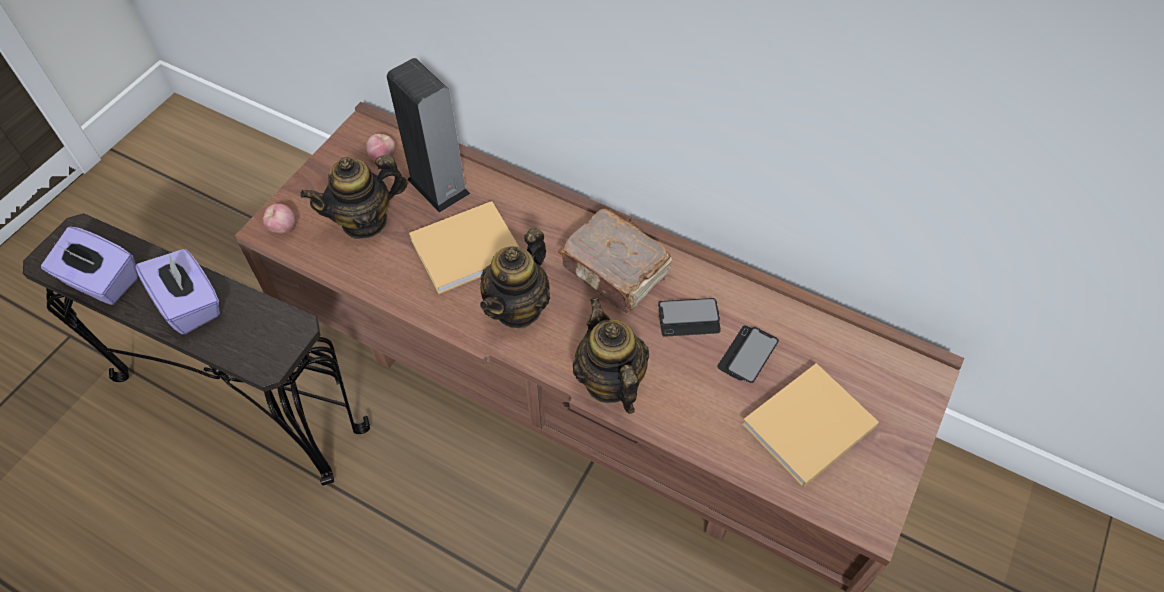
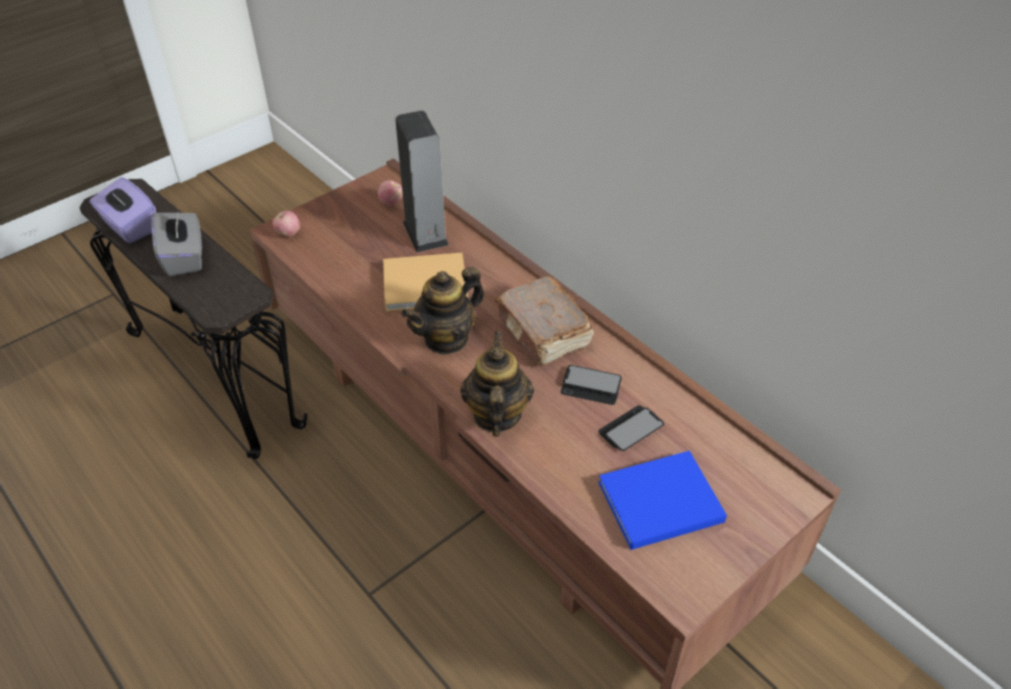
camera: 20 degrees right, 10 degrees down
(190, 304) = (184, 257): purple tissue box -> grey tissue box
(365, 221) = (354, 244): teapot -> none
(805, 428) = (657, 503): beige book -> blue book

